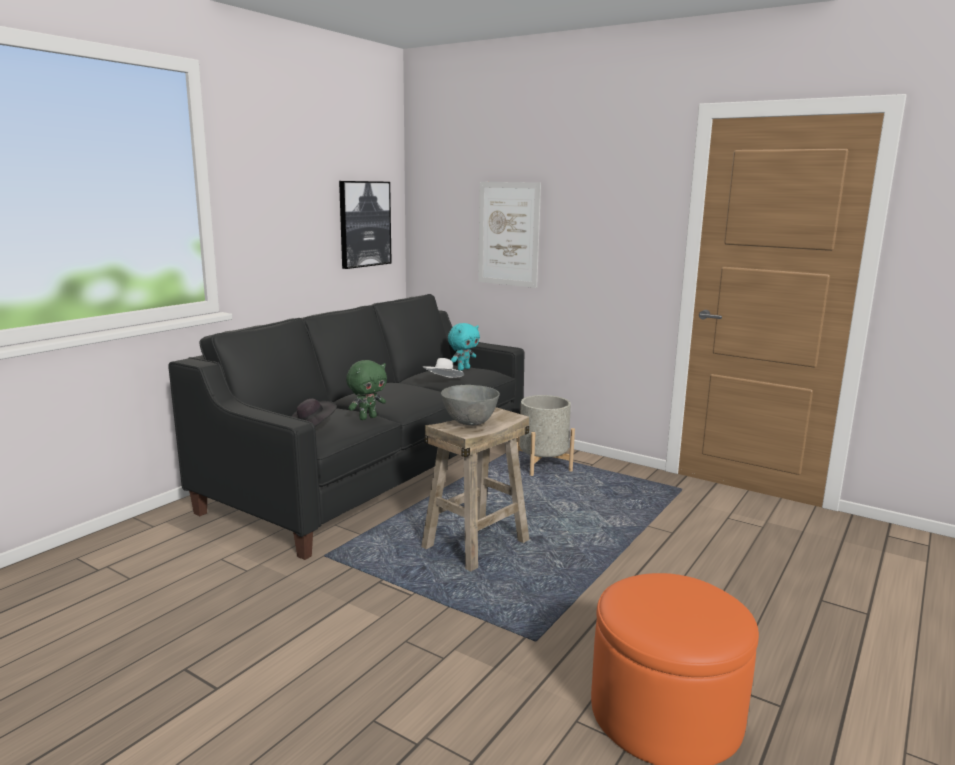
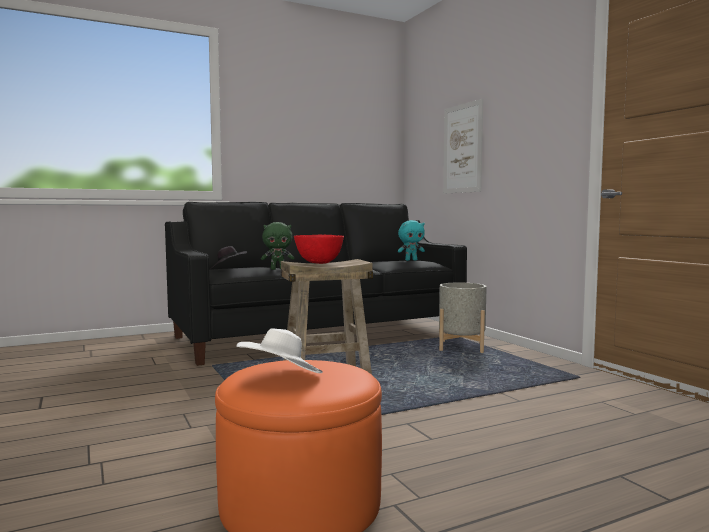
camera: 30 degrees right, 10 degrees down
(364, 224) = (359, 151): picture -> none
(443, 381) = (376, 262): white hat -> white hat (281, 378)
(470, 423) = (319, 263): grey bowl -> red bowl

